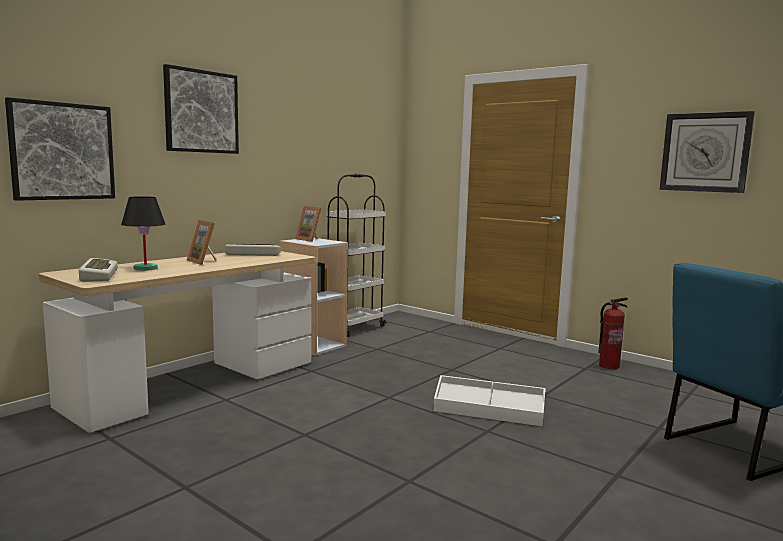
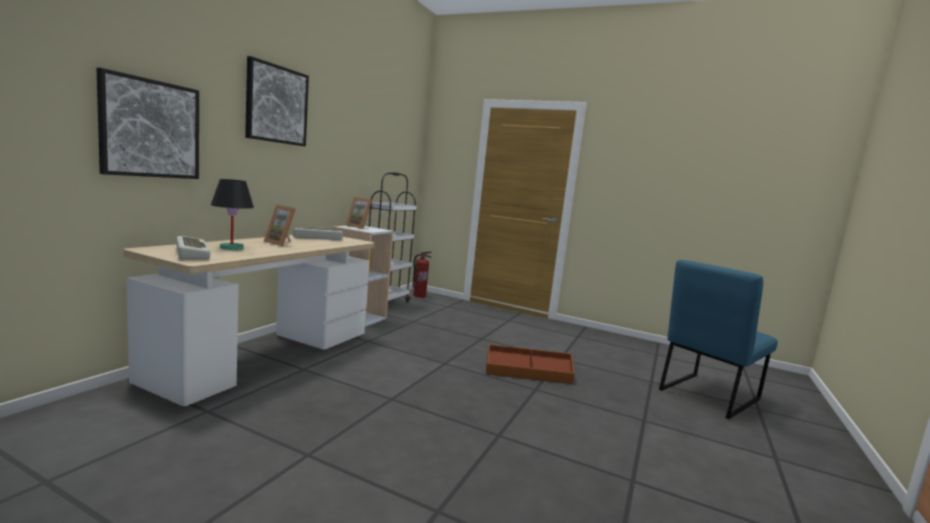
camera: 15 degrees left, 0 degrees up
(488, 412) = (528, 373): white storage box -> brown storage box
(609, 366) = (593, 334): fire extinguisher -> fire extinguisher (419, 296)
(705, 152) = (670, 178): wall clock -> none

